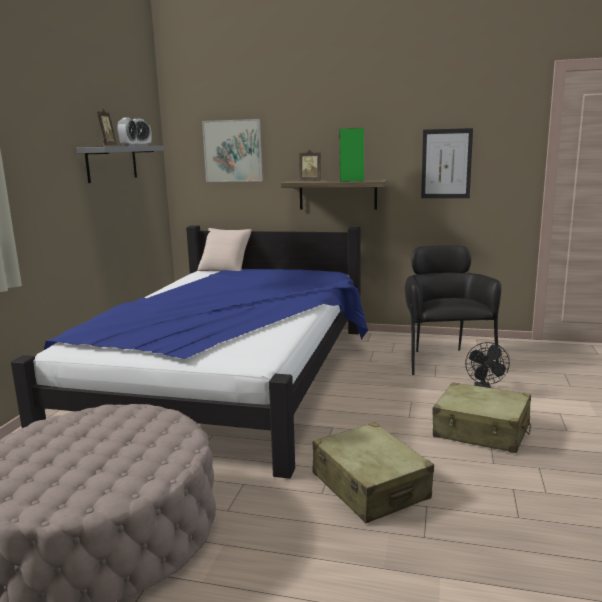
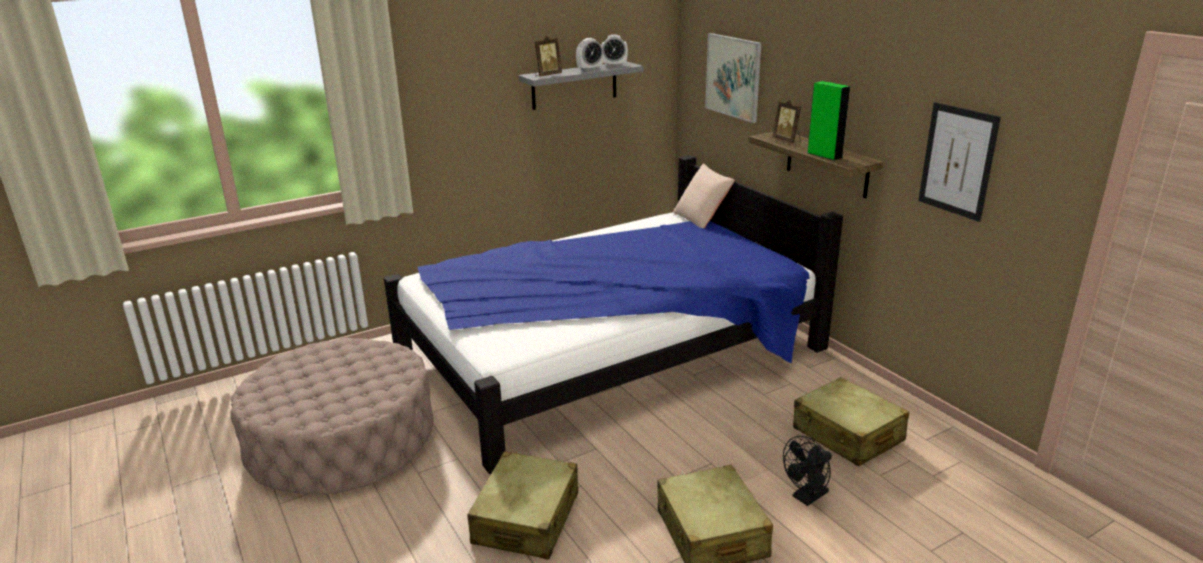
camera: 45 degrees right, 10 degrees up
(445, 360) = (847, 435): black armchair -> beige suitcase

